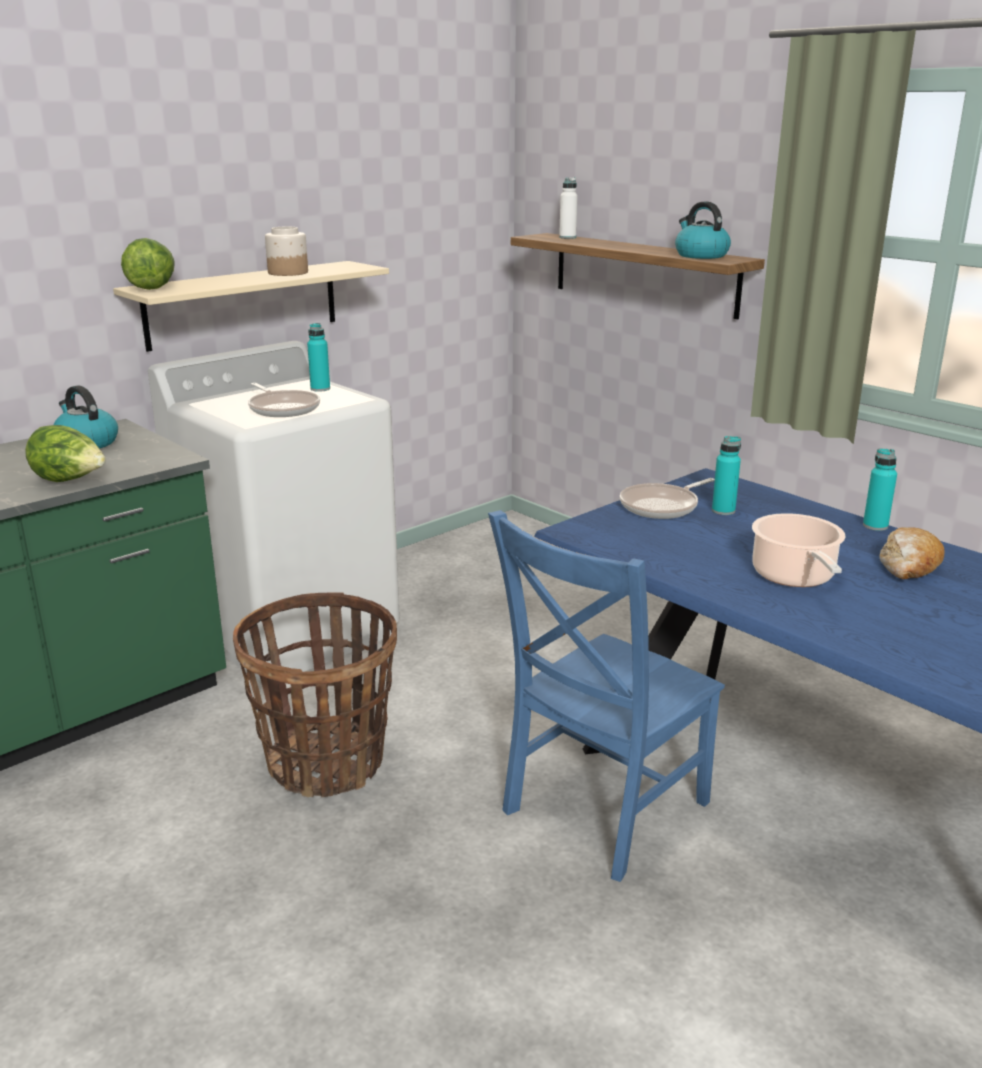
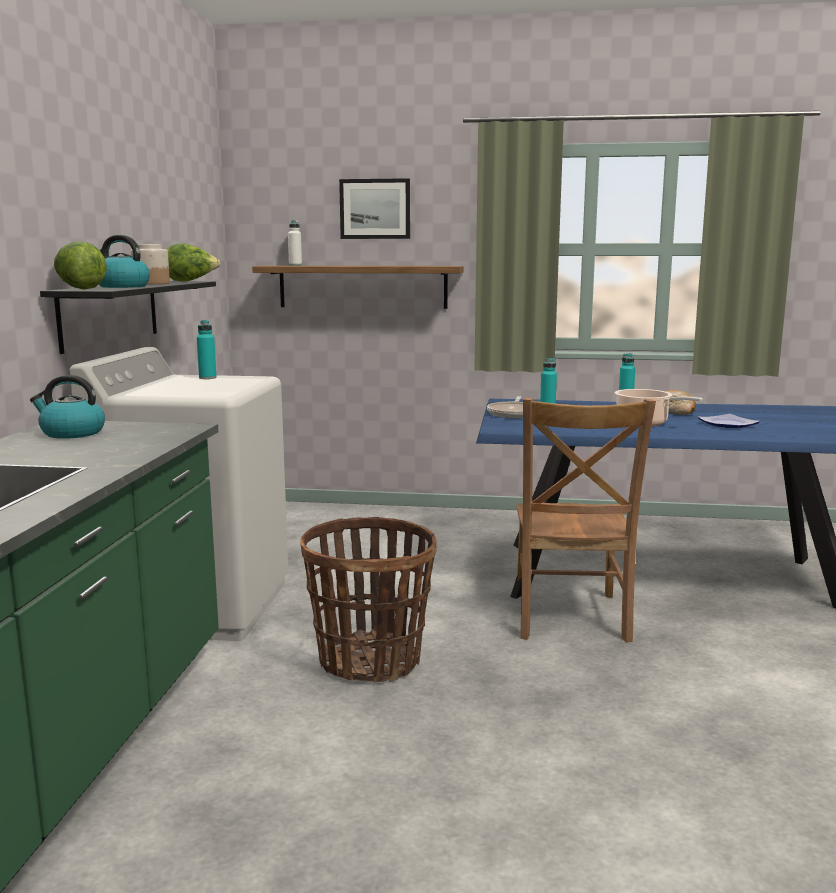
camera: 40 degrees left, 10 degrees down
(70, 481) = (140, 448): lettuce -> lettuce (190, 281)
(243, 304) = (110, 314): beige shelf -> black shelf
(283, 408) = (217, 387): frying pan -> none
(600, 811) = (569, 618): blue chair -> brown chair
(665, 166) = (375, 209): none -> picture
(700, 255) = (423, 265): kettle -> kettle (122, 286)
(924, 621) = (729, 424): none -> plate

